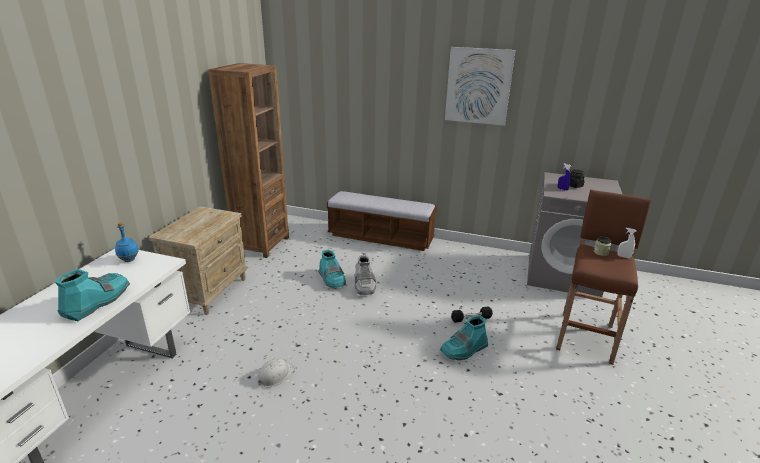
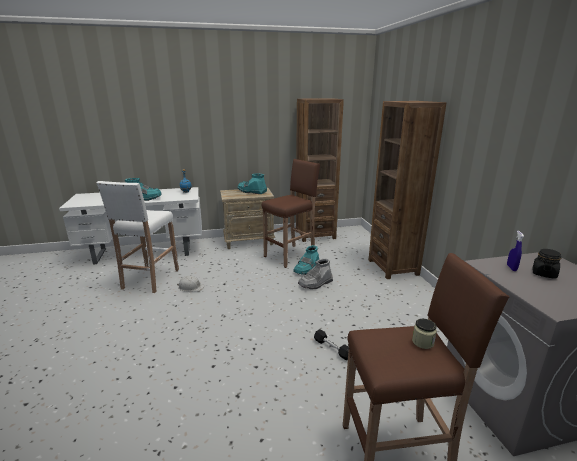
camera: 60 degrees right, 5 degrees down
(206, 412) = (150, 280): none -> white stool
(288, 277) = (290, 255): none -> brown stool
(381, 237) = (393, 267): bench -> brown bookcase
(464, 349) = (282, 357): turquoise boot -> turquoise boot (252, 191)
(478, 86) = (493, 125): picture -> none
(623, 256) = (439, 364): white spray bottle -> none

